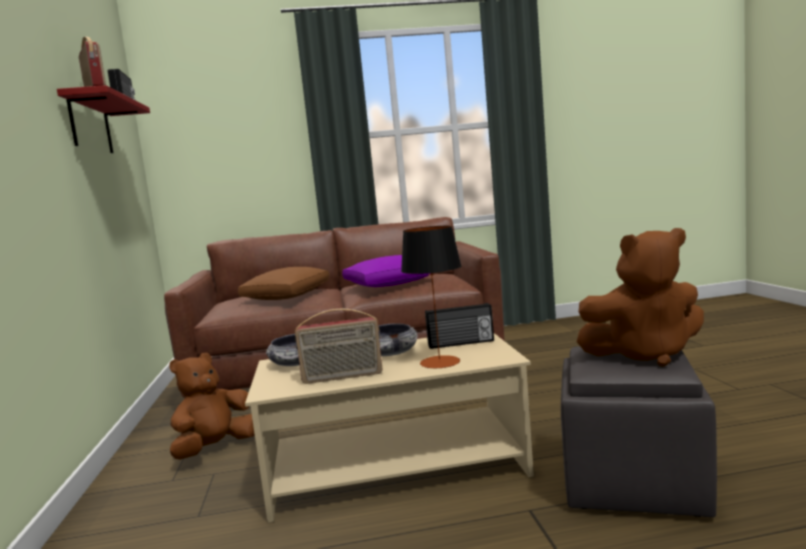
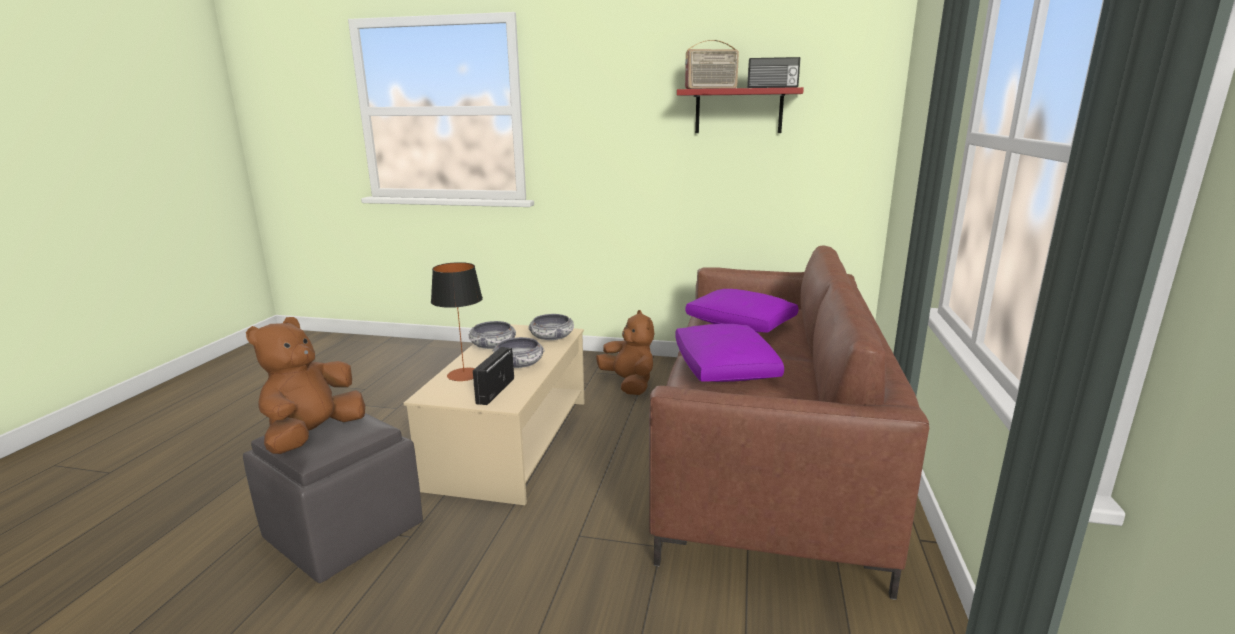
camera: 110 degrees right, 10 degrees up
(287, 296) = (739, 324): brown pillow -> purple pillow
(342, 377) = (493, 345): radio -> bowl

